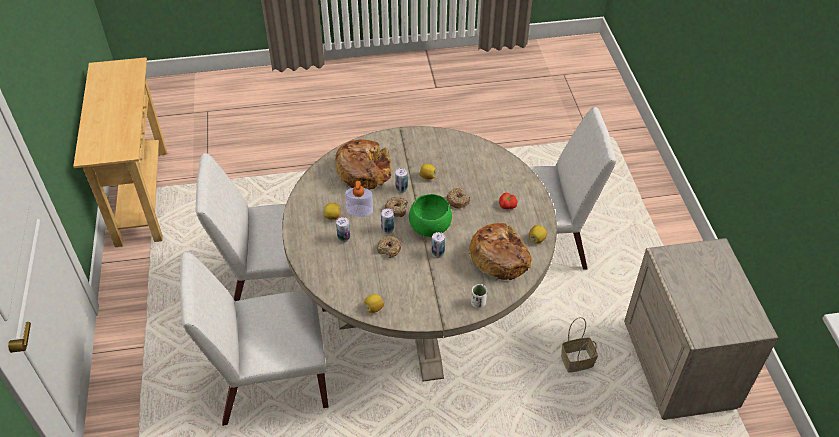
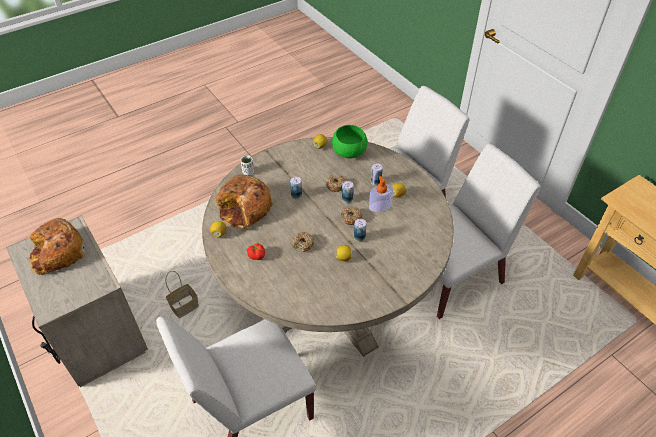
camera: 155 degrees right, 0 degrees up
(364, 171) = (404, 242): bread -> bread (57, 253)
(429, 228) = (314, 212): green bowl -> green bowl (349, 153)

